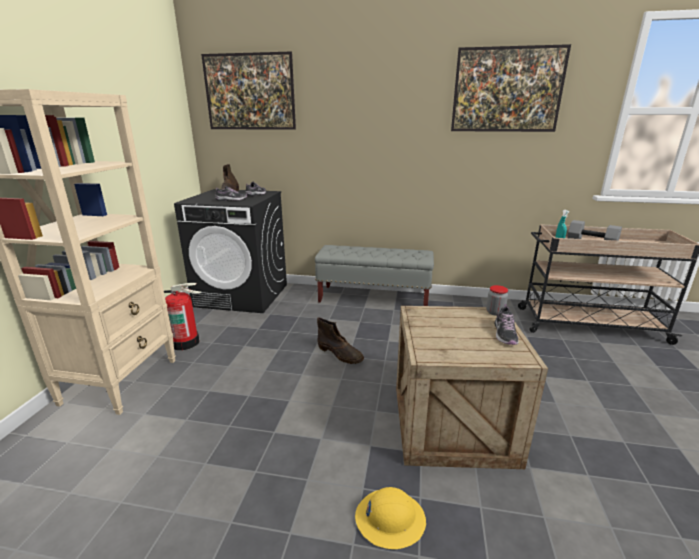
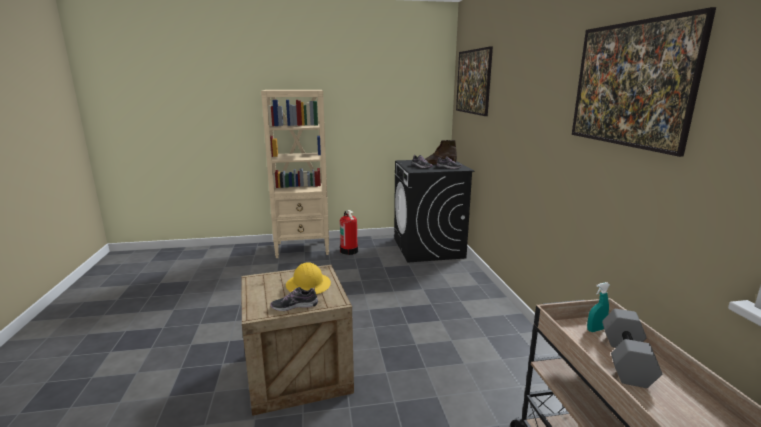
camera: 70 degrees right, 5 degrees down
(340, 354) = (370, 305): brown boot -> none
(374, 298) = (486, 302): grey bench -> none
(390, 519) = (206, 354): yellow hard hat -> yellow hard hat (308, 285)
(495, 312) = (336, 301): jar -> none

